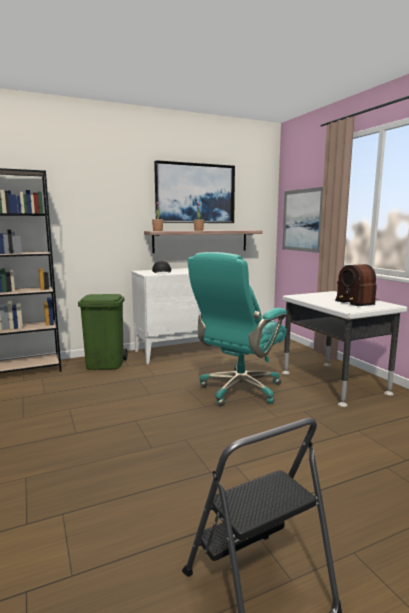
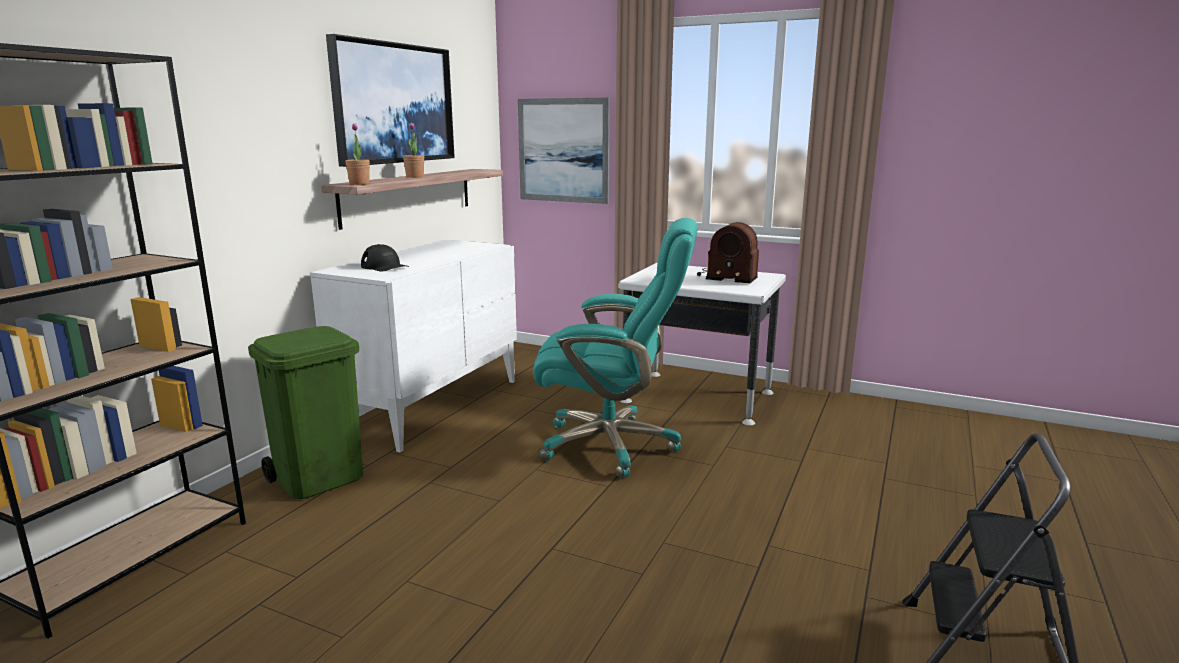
camera: 40 degrees left, 5 degrees up
(238, 391) = (613, 448): turquoise office chair -> turquoise office chair turned 75 degrees counterclockwise

